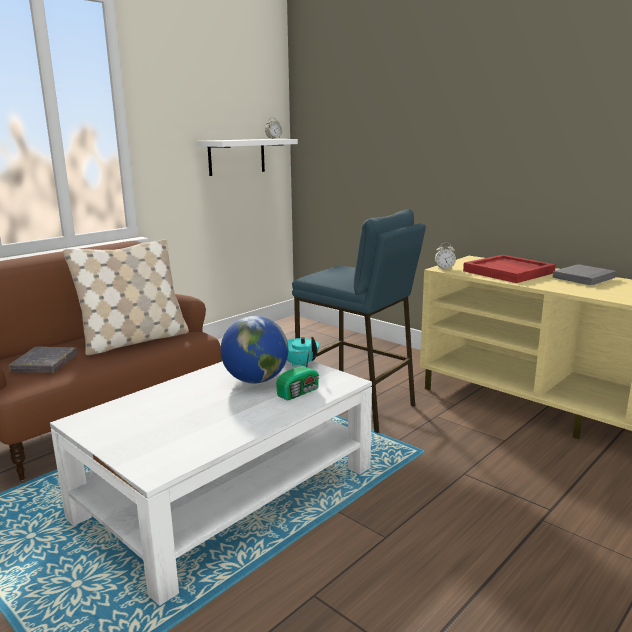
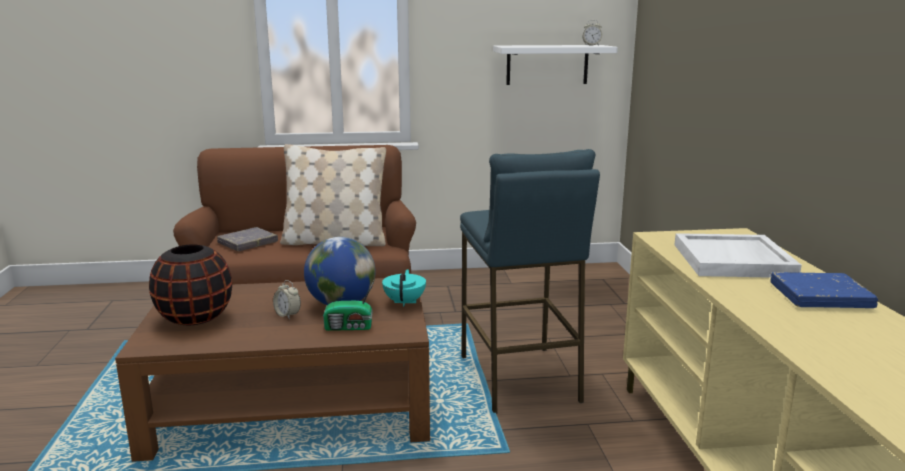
camera: 40 degrees right, 0 degrees up
(149, 433) = (195, 318): none -> black vase
(228, 492) = (294, 405): white coffee table -> brown coffee table
(444, 268) = (660, 236): alarm clock -> alarm clock (287, 315)
(509, 272) = (734, 260): red tray -> white tray
(583, 279) = (820, 296): grey book -> blue book

